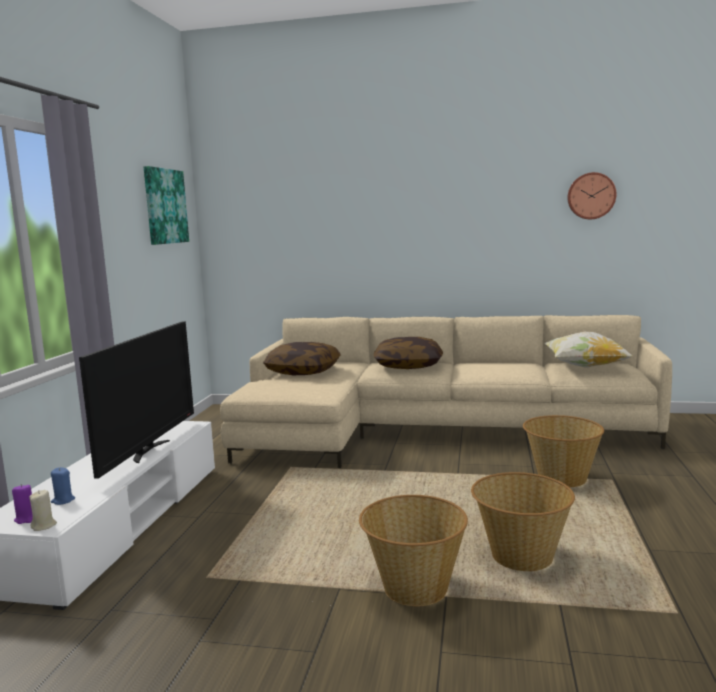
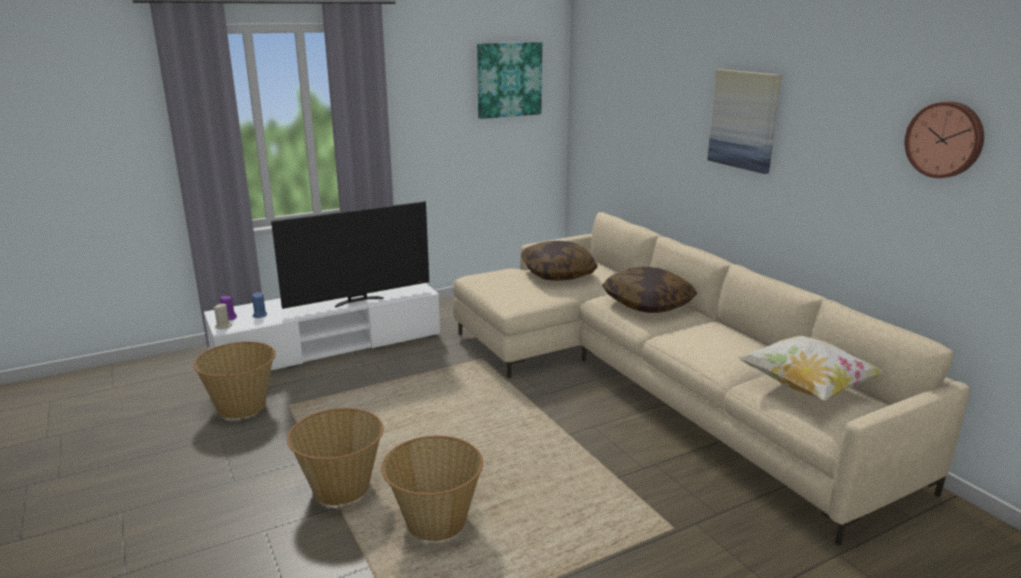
camera: 50 degrees right, 10 degrees up
(427, 211) = (744, 120): none -> picture
(561, 478) = (634, 495): basket -> basket (242, 406)

